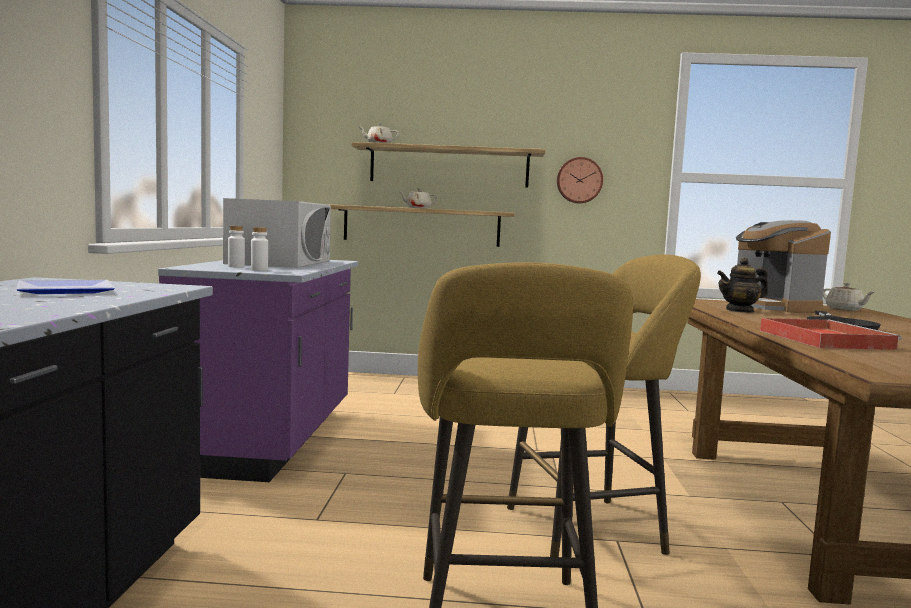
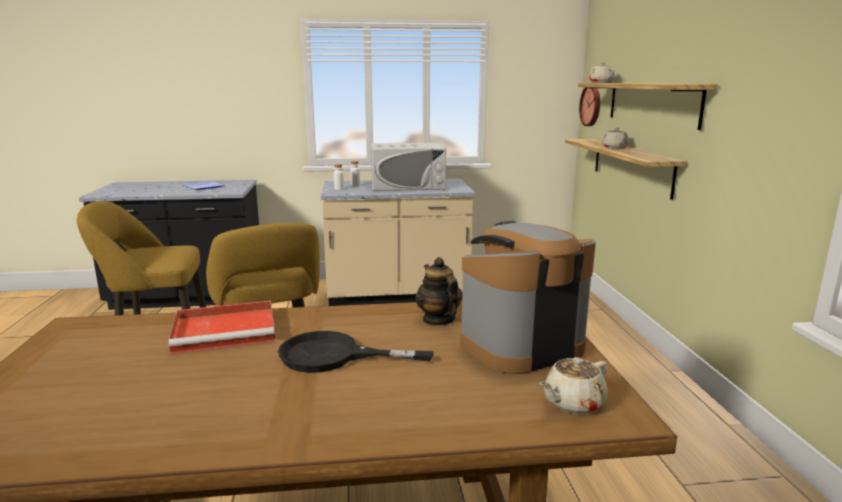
camera: 80 degrees right, 10 degrees up
(272, 439) = (397, 295): purple counter -> beige counter
(579, 180) = (745, 123): wall clock -> wall clock (591, 105)

